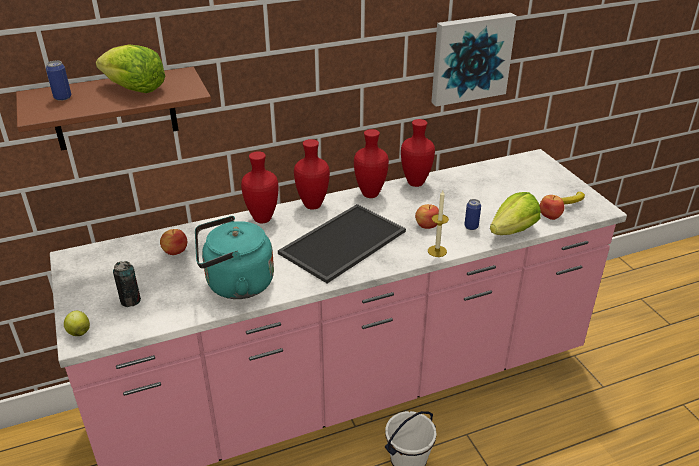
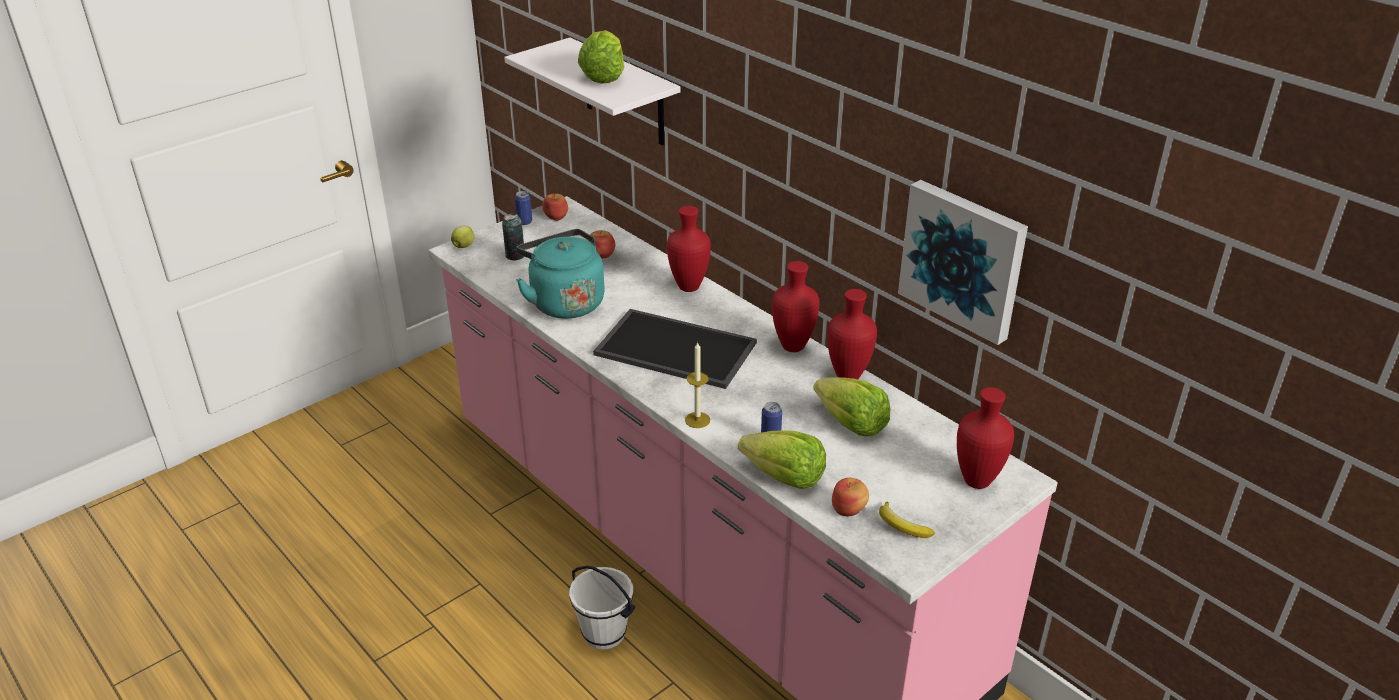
camera: 70 degrees right, 0 degrees up
(62, 97) = (567, 55): can -> can (524, 222)
(114, 109) = (624, 93): brown shelf -> white shelf
(314, 205) = (738, 313): red vase -> red vase (977, 482)
(427, 225) = (750, 403): apple -> apple (556, 216)
(466, 194) = (850, 424): none -> lettuce

